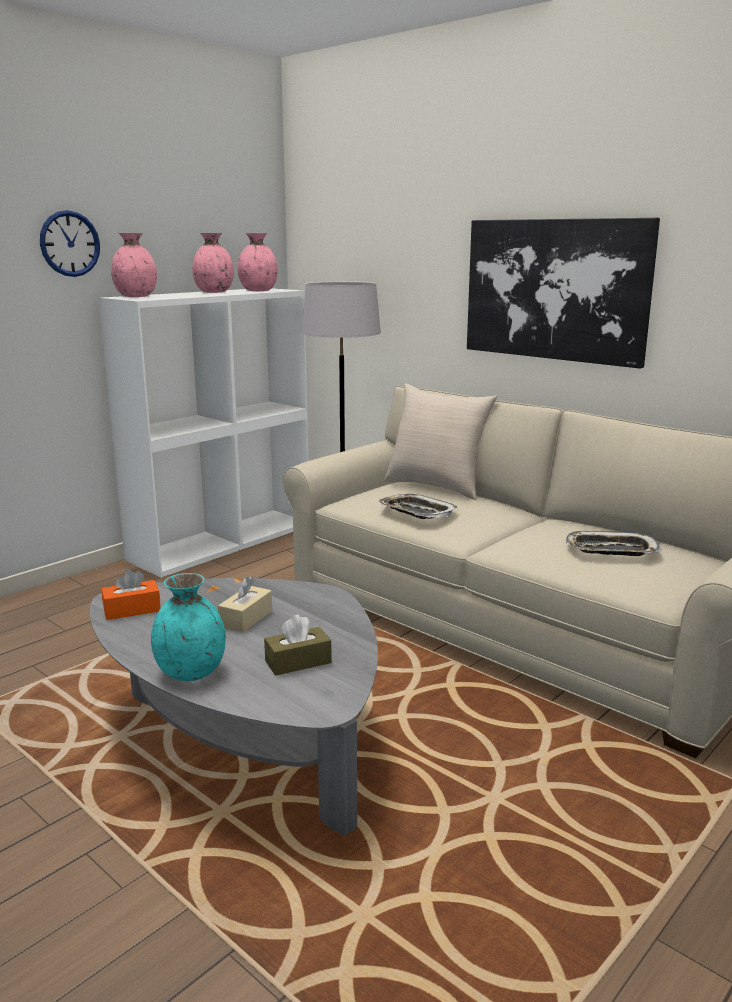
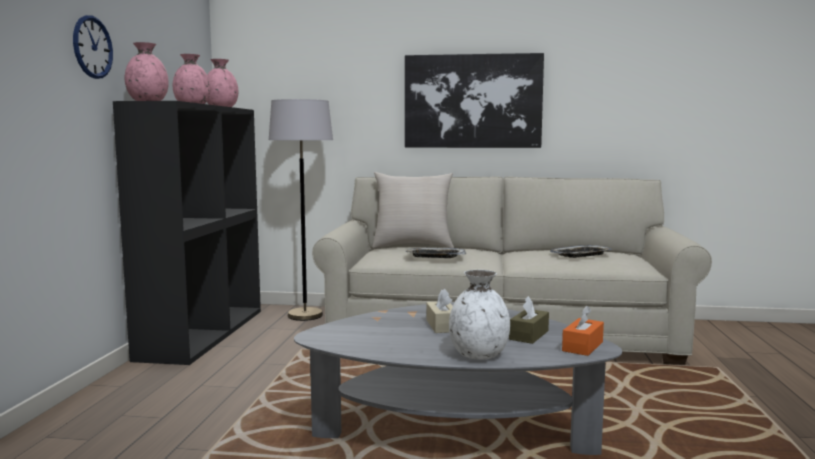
camera: 35 degrees left, 10 degrees down
(132, 610) = (347, 339): orange tissue box -> orange tissue box (582, 346)
(191, 672) = (478, 355): turquoise vase -> white vase
(222, 541) = (202, 333): white bookcase -> black bookcase

